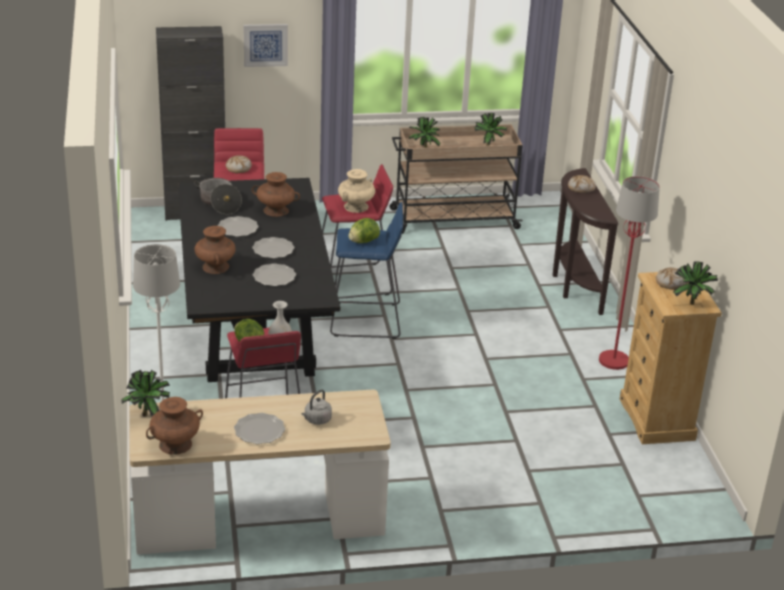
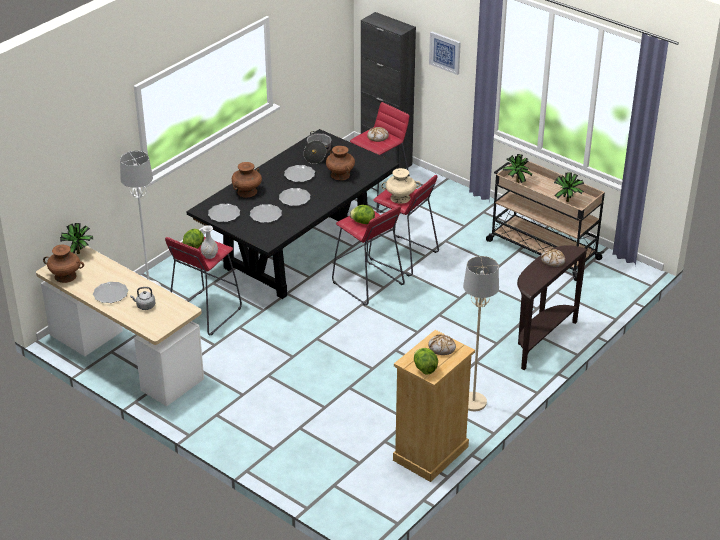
camera: 50 degrees right, 5 degrees up
(232, 297) = (224, 214): none -> plate
(366, 320) = (367, 284): blue stool -> red stool
(614, 361) = (473, 402): red floor lamp -> beige floor lamp
(691, 305) = (424, 368): potted plant -> lettuce

